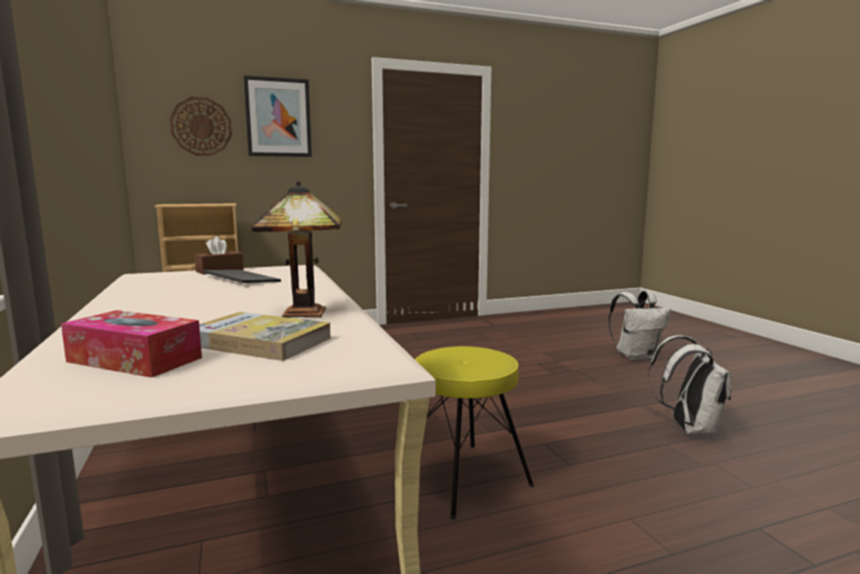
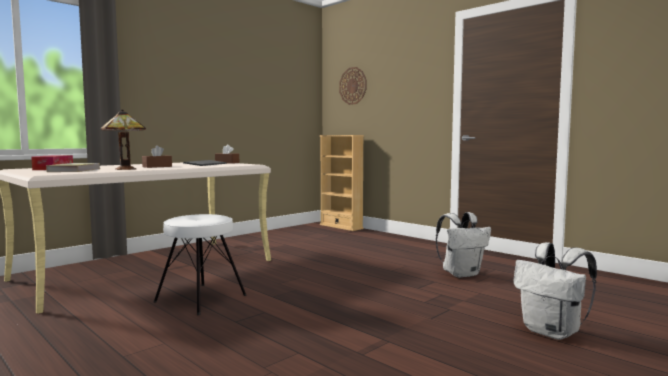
camera: 65 degrees right, 5 degrees down
(253, 298) = (157, 166): none -> brown tissue box
(278, 117) = (391, 73): picture -> none
(465, 478) = (201, 299): yellow stool -> white stool
(689, 429) = (344, 362): white backpack -> white backpack (461, 274)

